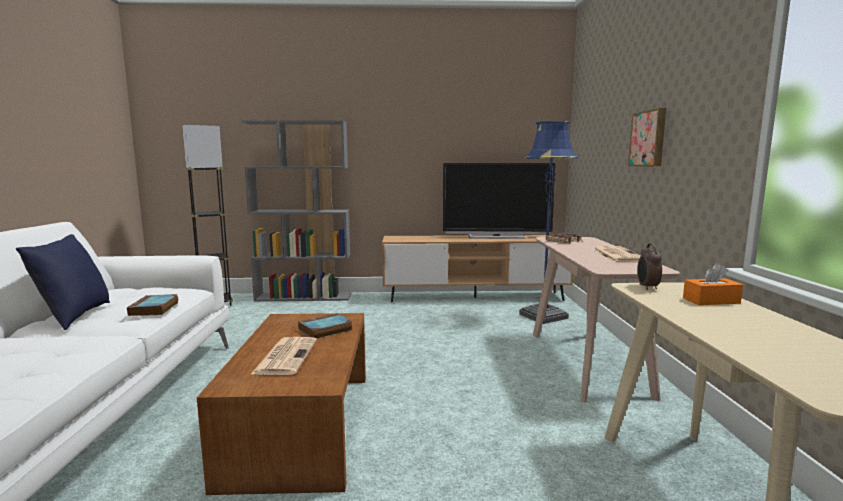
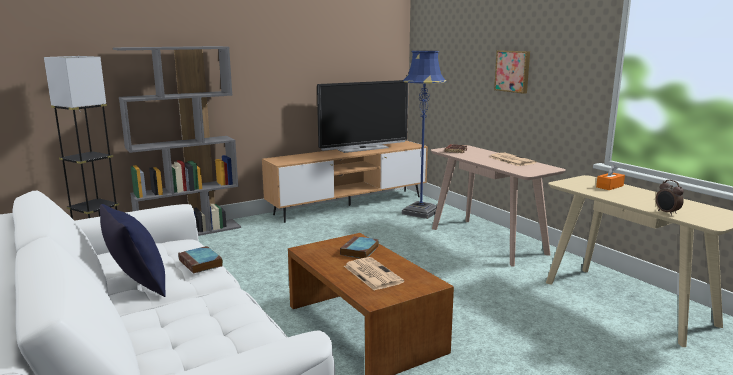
camera: 30 degrees left, 5 degrees up
(647, 287) = (569, 183): alarm clock -> alarm clock (667, 213)

